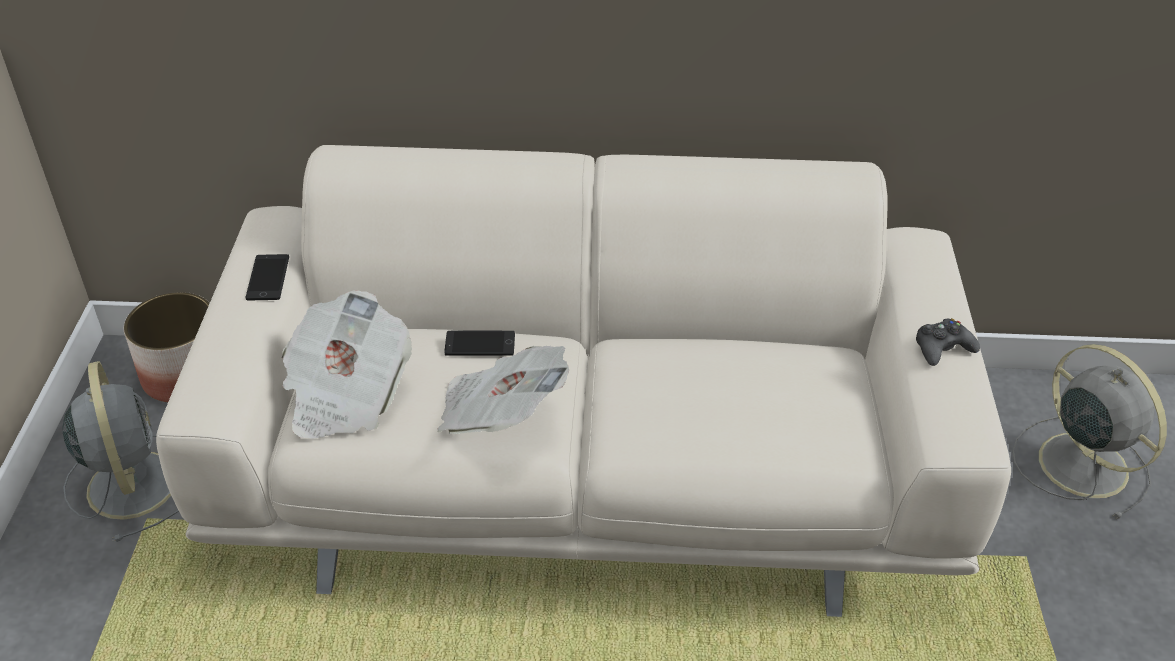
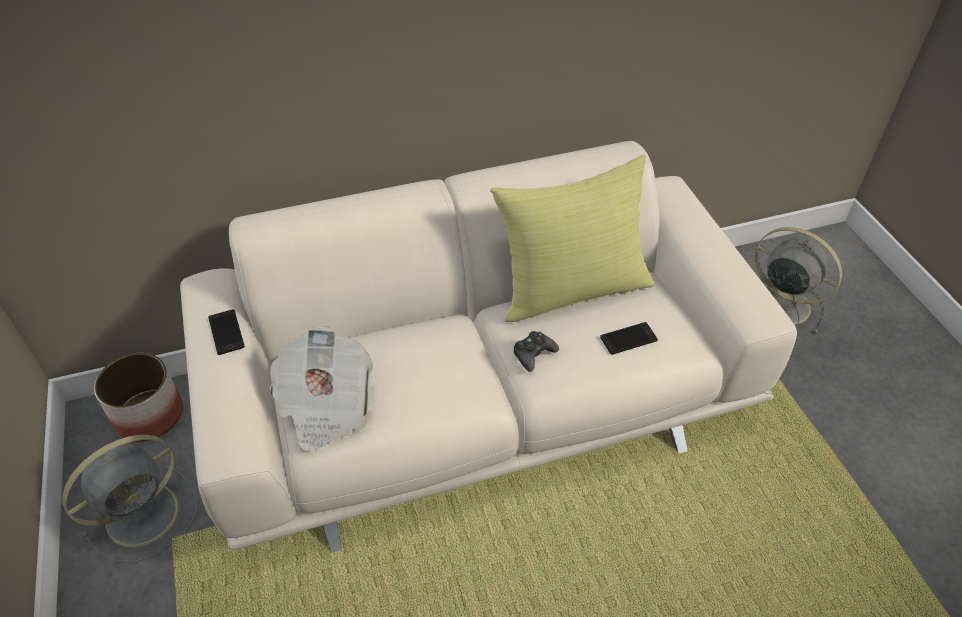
camera: 20 degrees left, 5 degrees up
(132, 482) = (146, 512): grey fan -> grey fan turned 90 degrees clockwise
(480, 344) = (403, 338): phone -> phone (628, 339)
(501, 414) = (448, 388): newspaper -> none
(730, 343) = (572, 289): none -> yellow pillow
(942, 348) = (718, 258): black game controller -> black game controller (533, 354)

